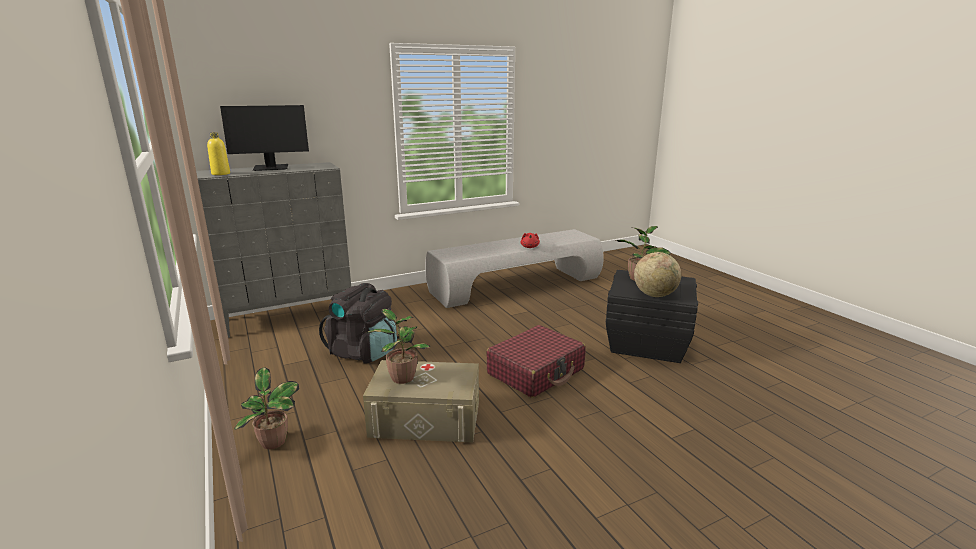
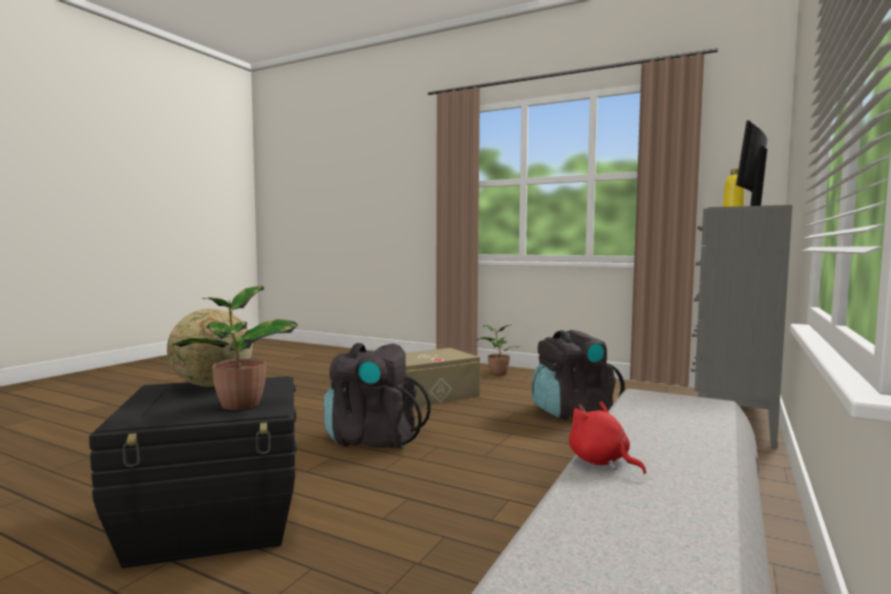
camera: 145 degrees right, 15 degrees down
(401, 377) = (444, 354): potted plant -> none
(536, 371) = (372, 439): red suitcase -> black backpack

